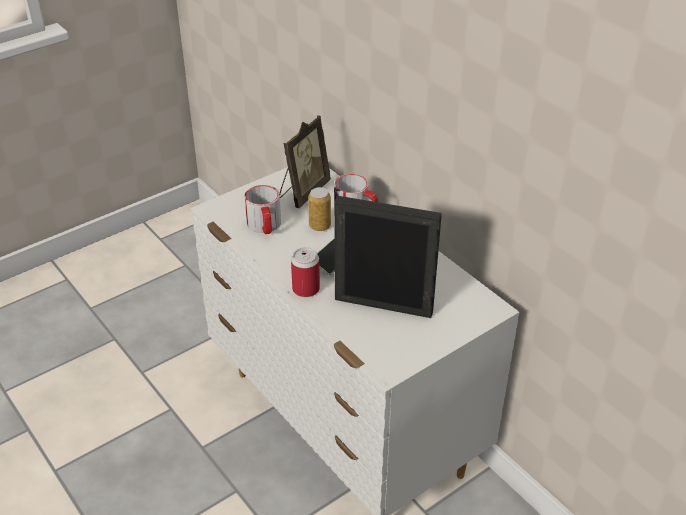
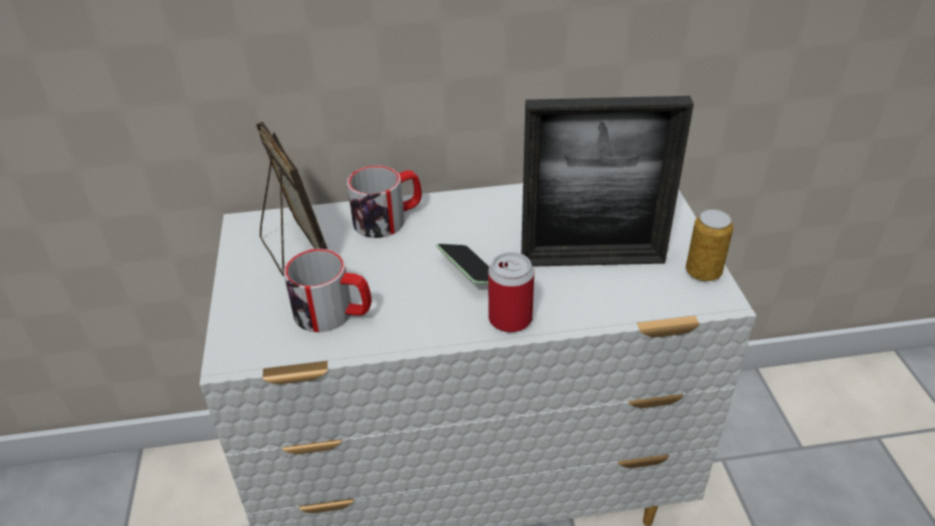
camera: 60 degrees left, 0 degrees up
(319, 226) = (385, 260): can -> can (703, 272)
(383, 305) = (592, 260): picture frame -> picture frame turned 135 degrees counterclockwise

